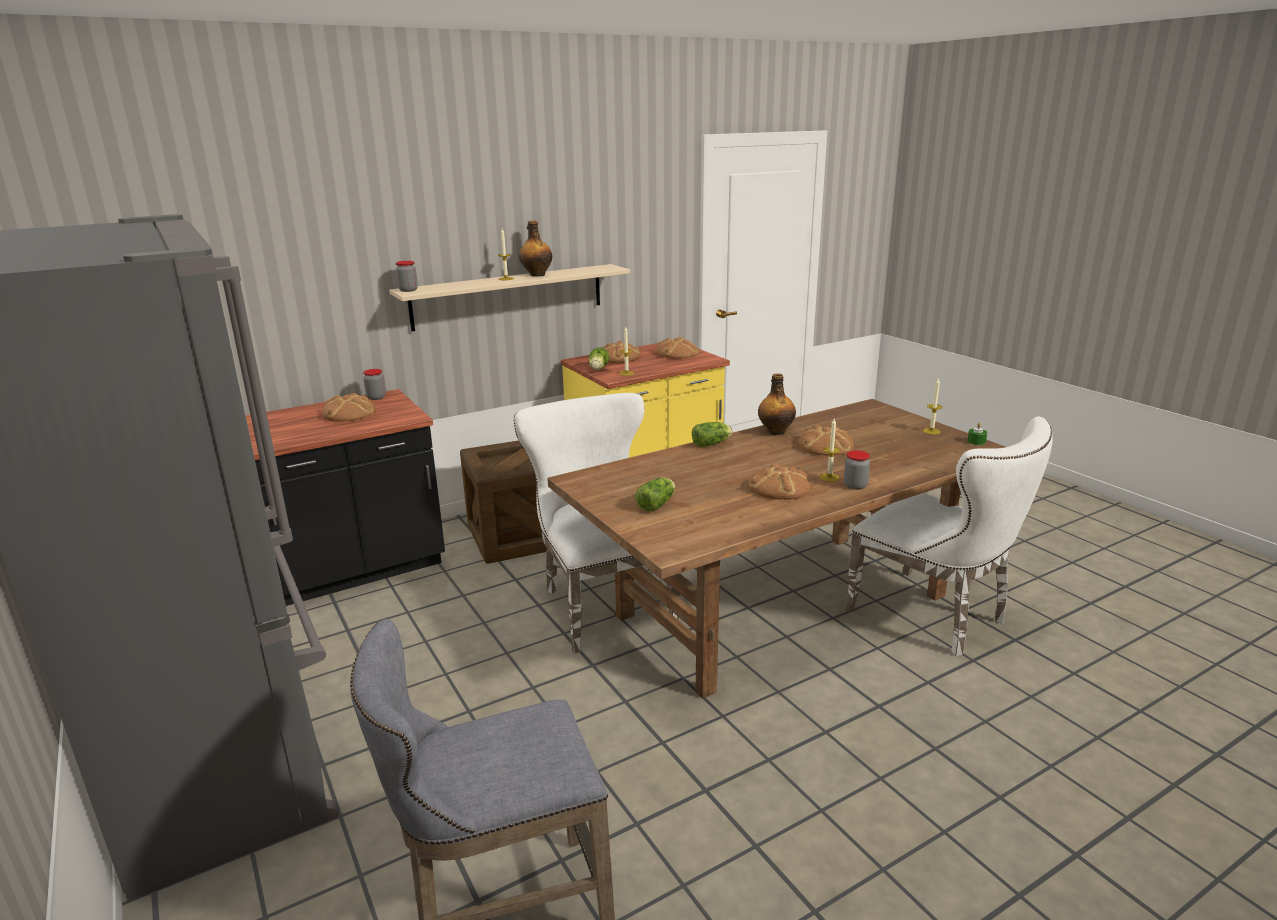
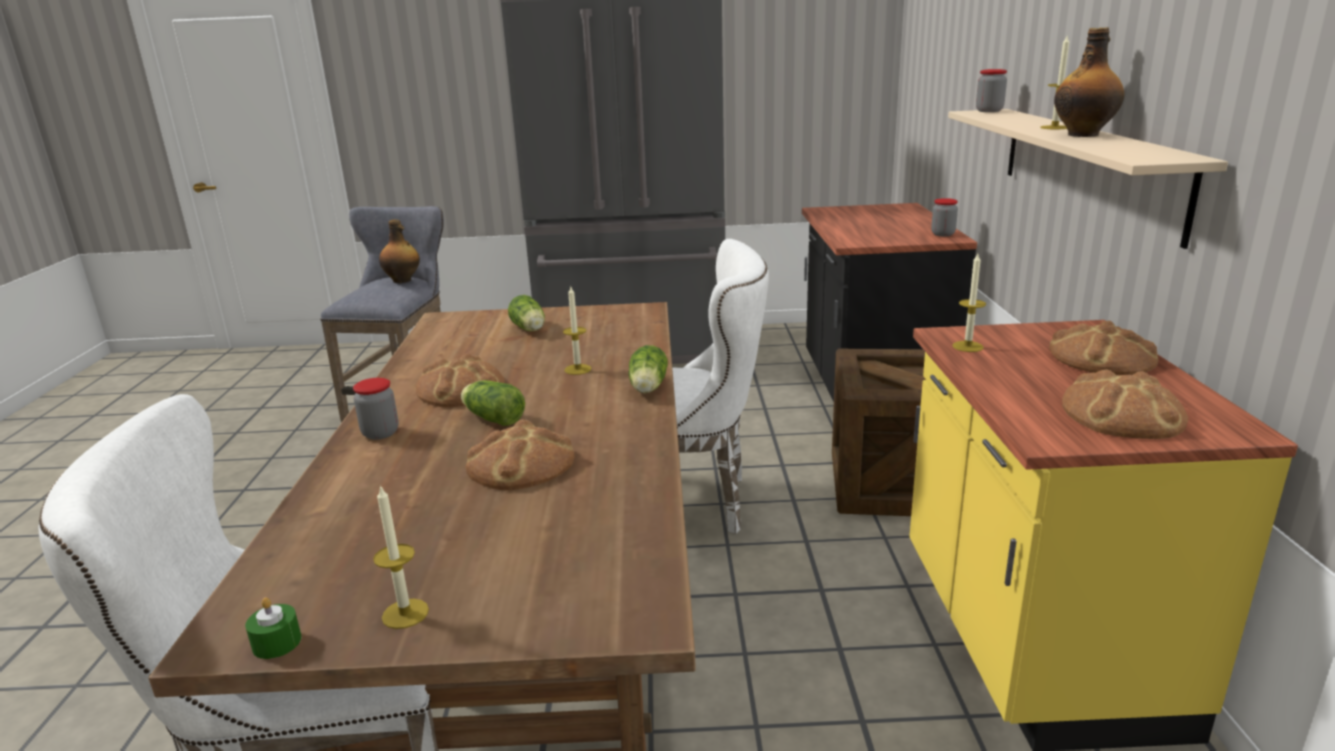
camera: 120 degrees right, 0 degrees up
(349, 413) = (890, 226): bread -> none
(598, 369) = (1012, 333): lettuce -> lettuce (492, 418)
(776, 431) = (632, 445): bottle -> bottle (403, 280)
(829, 477) = (429, 426): candle -> candle (577, 369)

